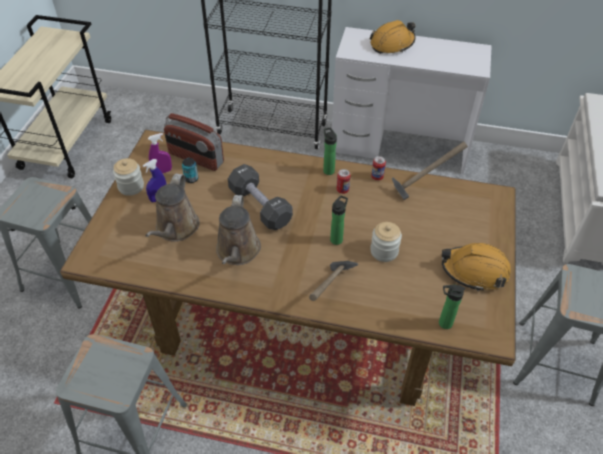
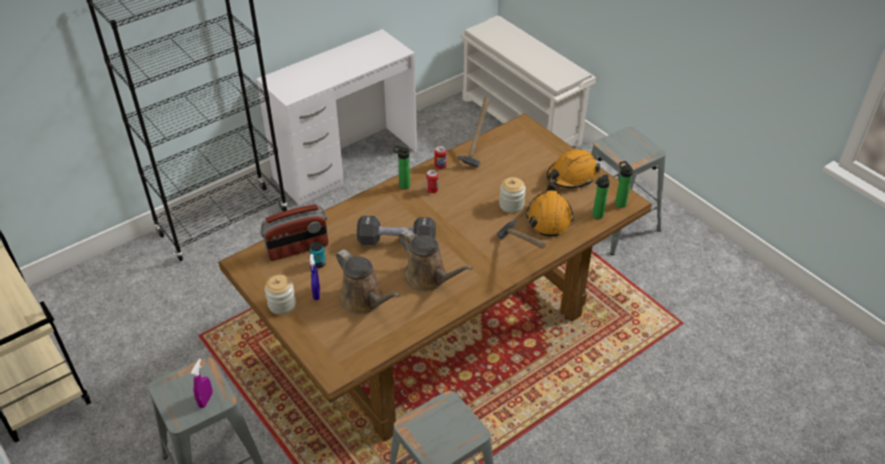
camera: 50 degrees left, 5 degrees down
(162, 171) = (288, 276): purple spray bottle -> purple spray bottle (205, 400)
(337, 238) = (475, 220): bottle -> bottle (619, 202)
(392, 44) = (313, 70): orange hard hat -> orange hard hat (549, 217)

